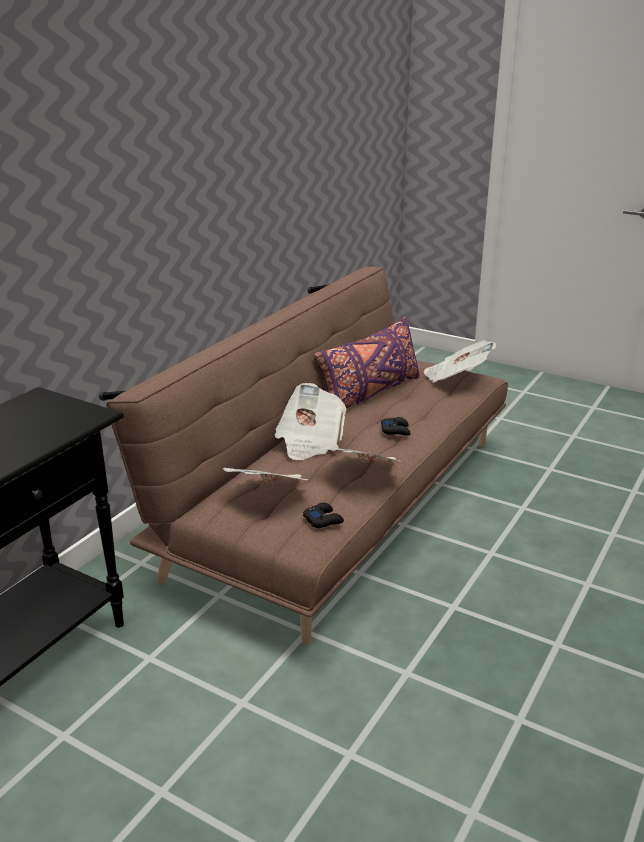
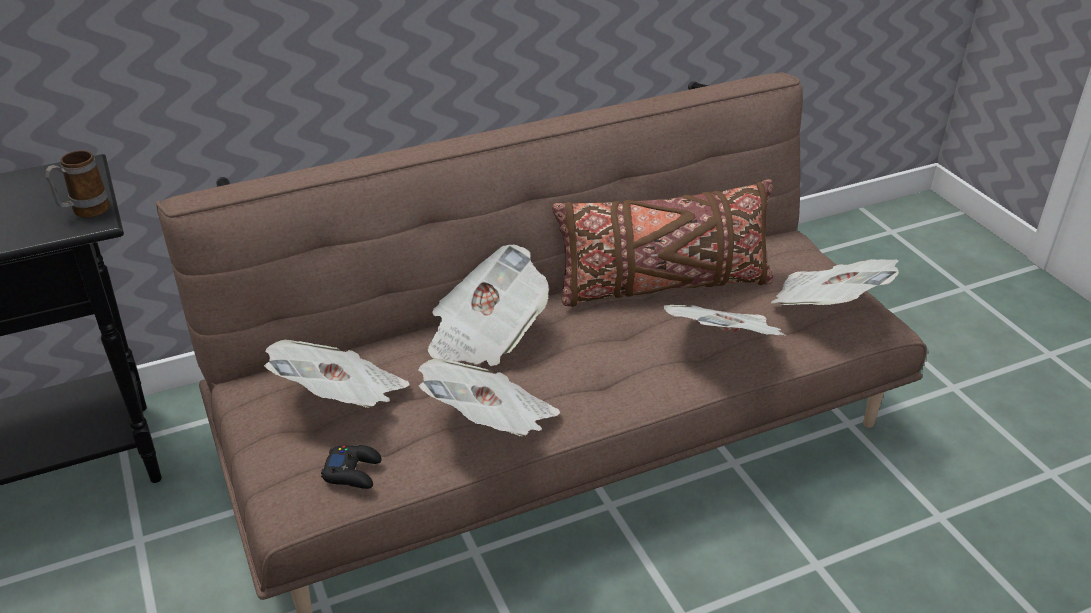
camera: 35 degrees right, 10 degrees up
(83, 412) = (84, 212): none -> mug
(369, 394) = (662, 286): purple pillow -> brown pillow
(396, 430) = (620, 366): black game controller -> none
(431, 406) = (724, 345): none -> newspaper

